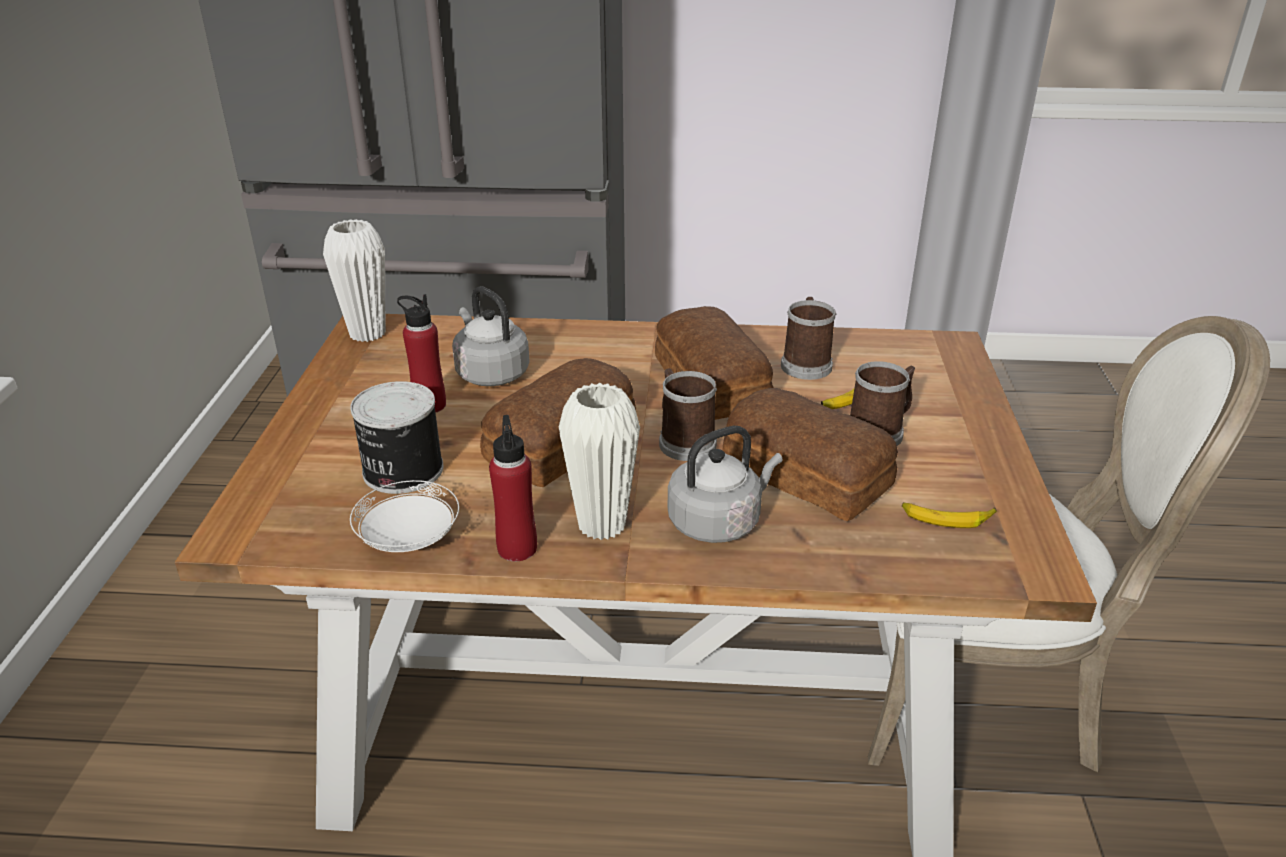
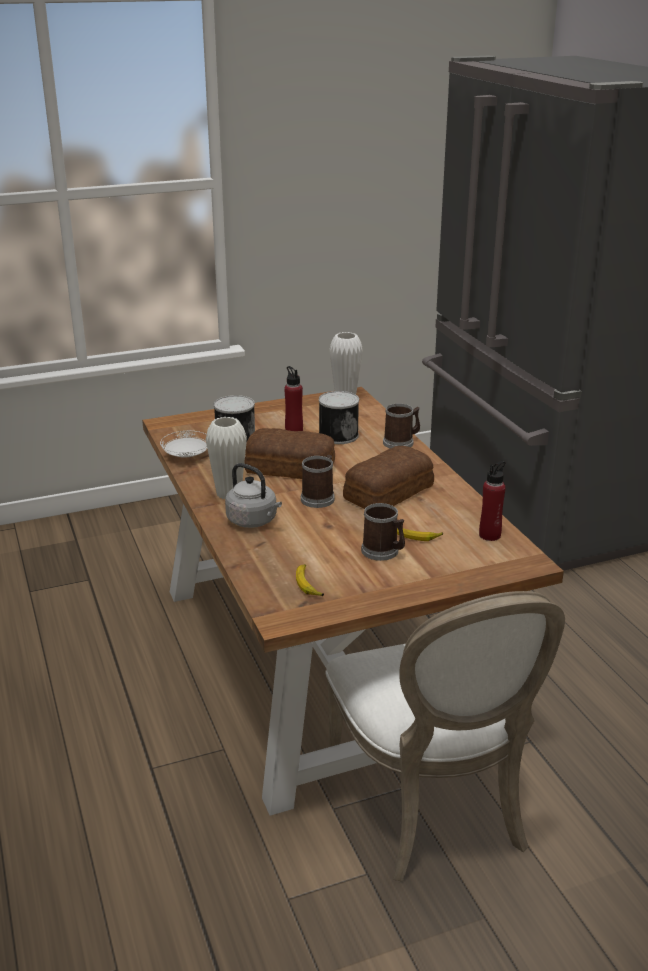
camera: 65 degrees right, 5 degrees down
(490, 373) = (338, 435): grey kettle -> can
(517, 548) = (197, 479): red bottle -> red bottle (490, 535)
(805, 472) = (319, 536): bread -> none
(806, 363) = (443, 516): mug -> mug (401, 442)

